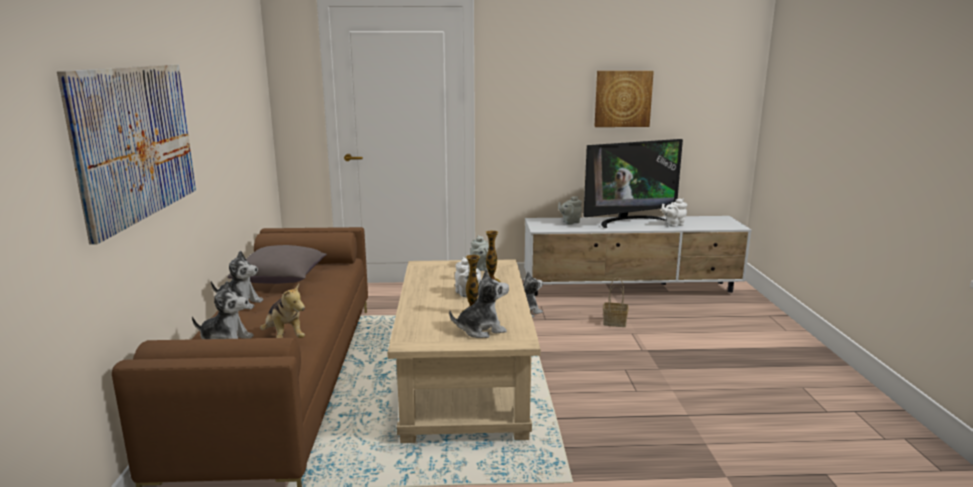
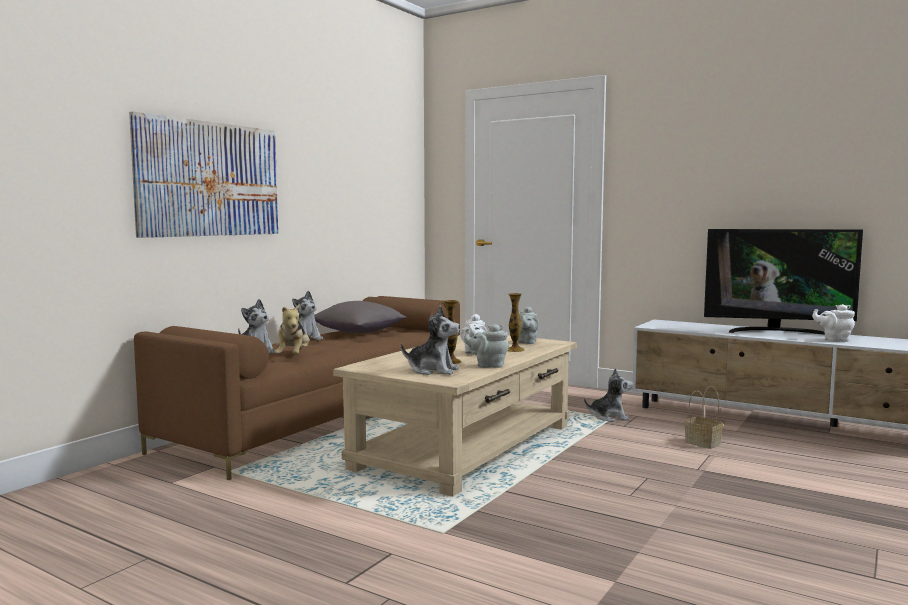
camera: 35 degrees right, 10 degrees down
(570, 222) = (697, 326): grey teapot -> grey teapot (488, 365)
(622, 98) = (779, 179): picture -> none

